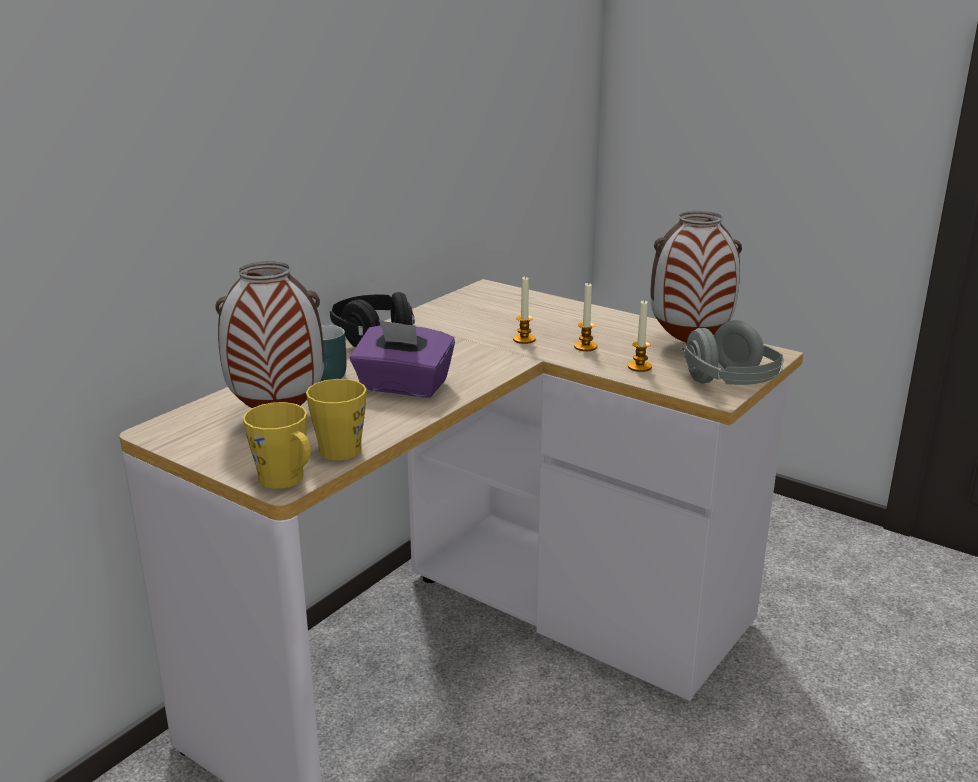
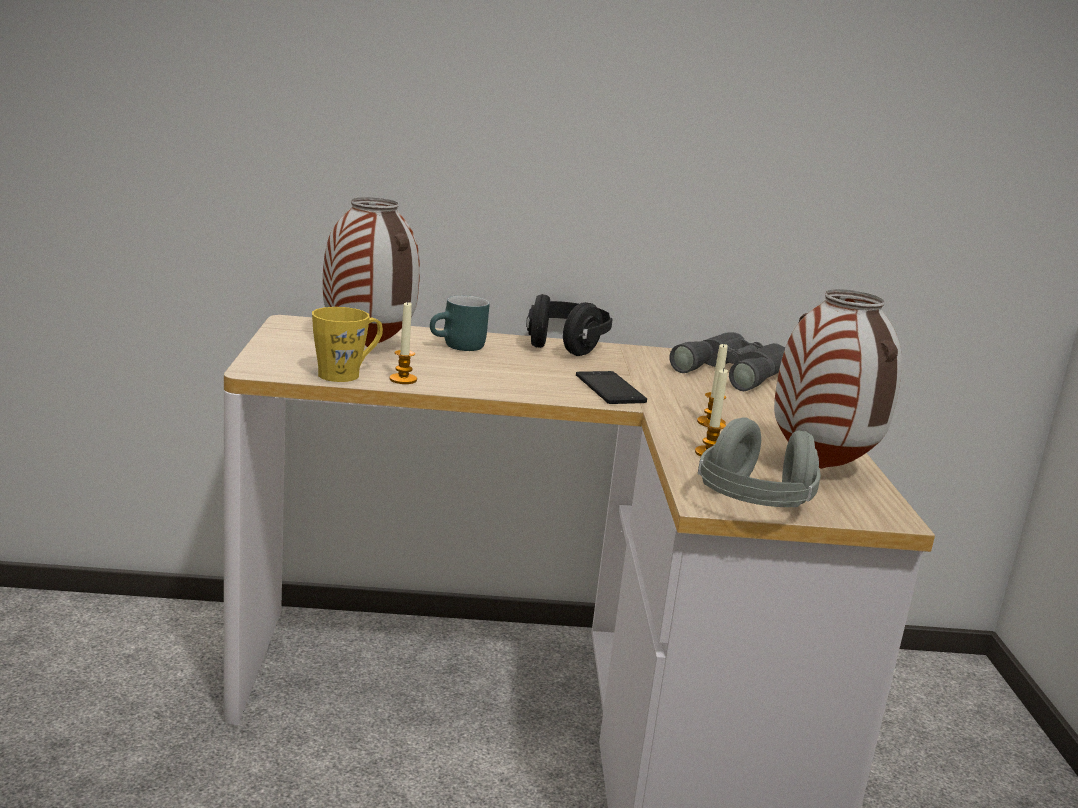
camera: 50 degrees right, 5 degrees down
(286, 480) = (265, 370): yellow mug -> none
(403, 386) = (489, 372): purple tissue box -> none
(487, 355) = (610, 389): none -> phone
(494, 303) = (735, 371): none -> grey binoculars
(524, 339) = (676, 396): candle -> candle (403, 379)

